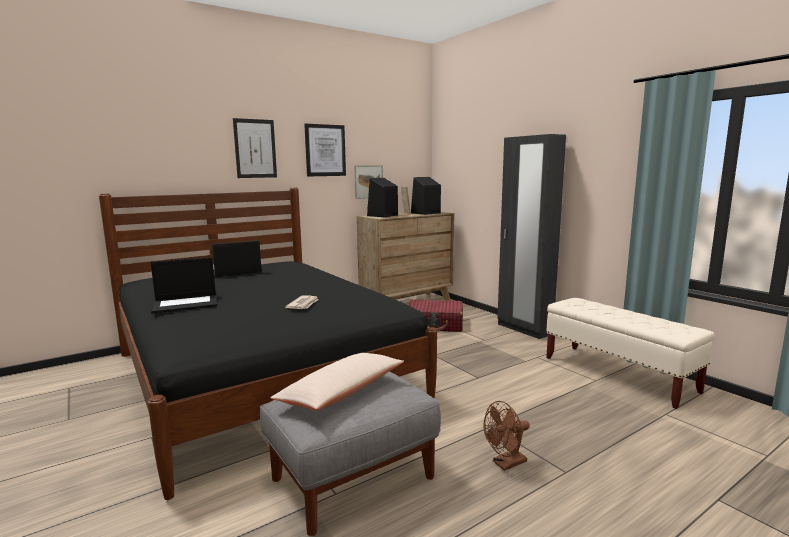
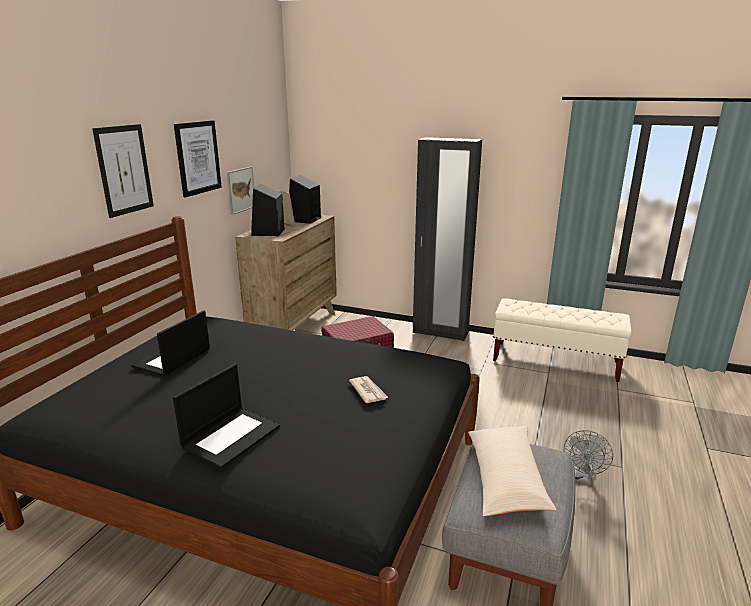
camera: 35 degrees left, 10 degrees up
(506, 464) = (583, 478): brown fan -> grey fan

